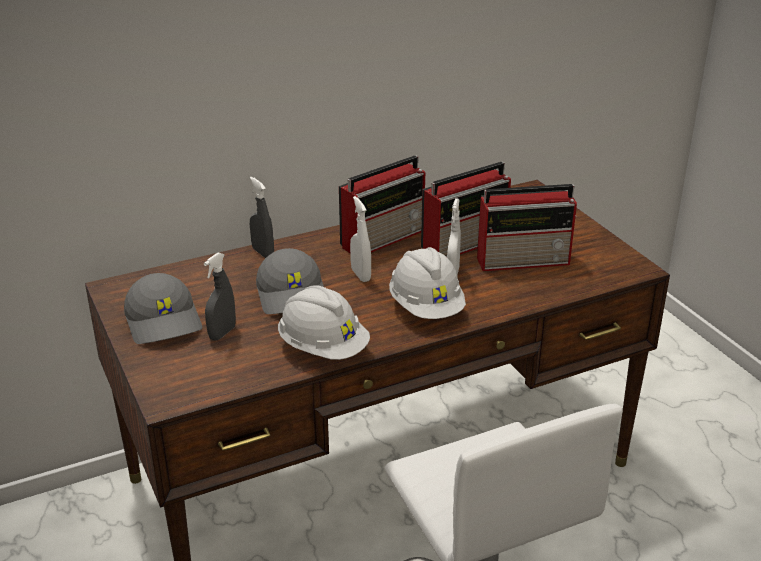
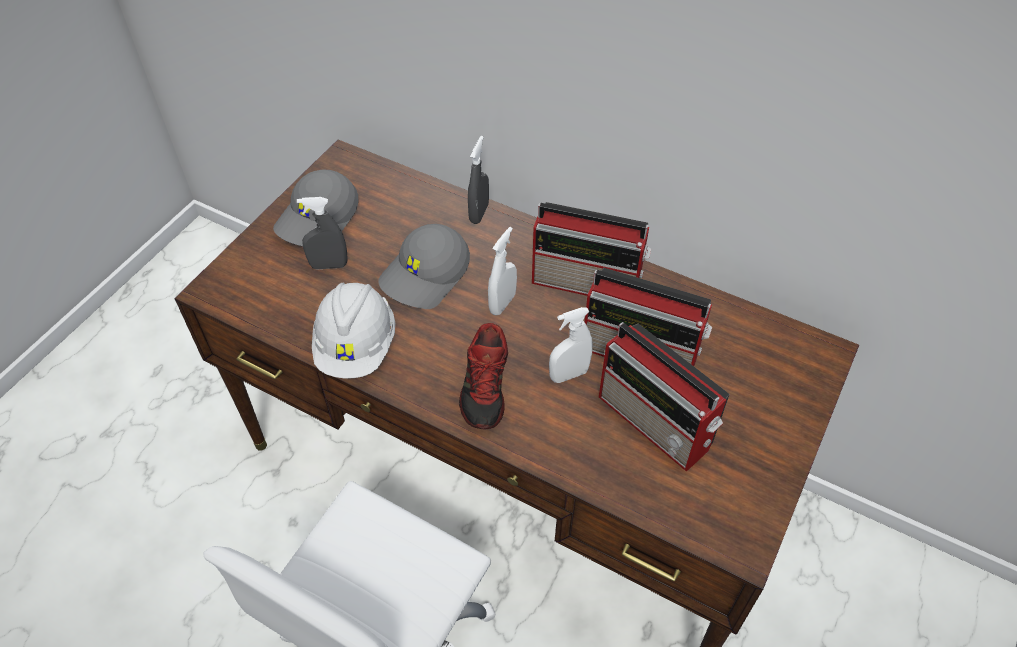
camera: 55 degrees right, 20 degrees up
(426, 307) = (487, 386): white hard hat -> shoe

